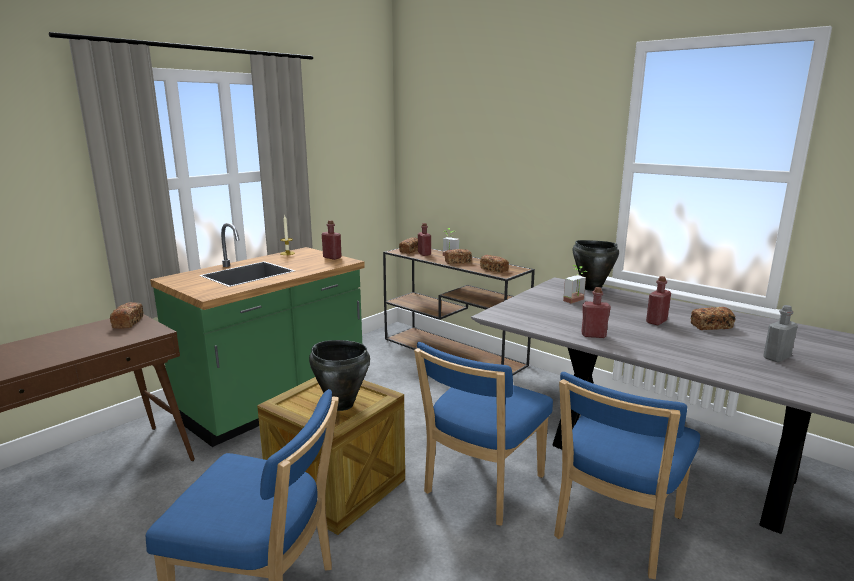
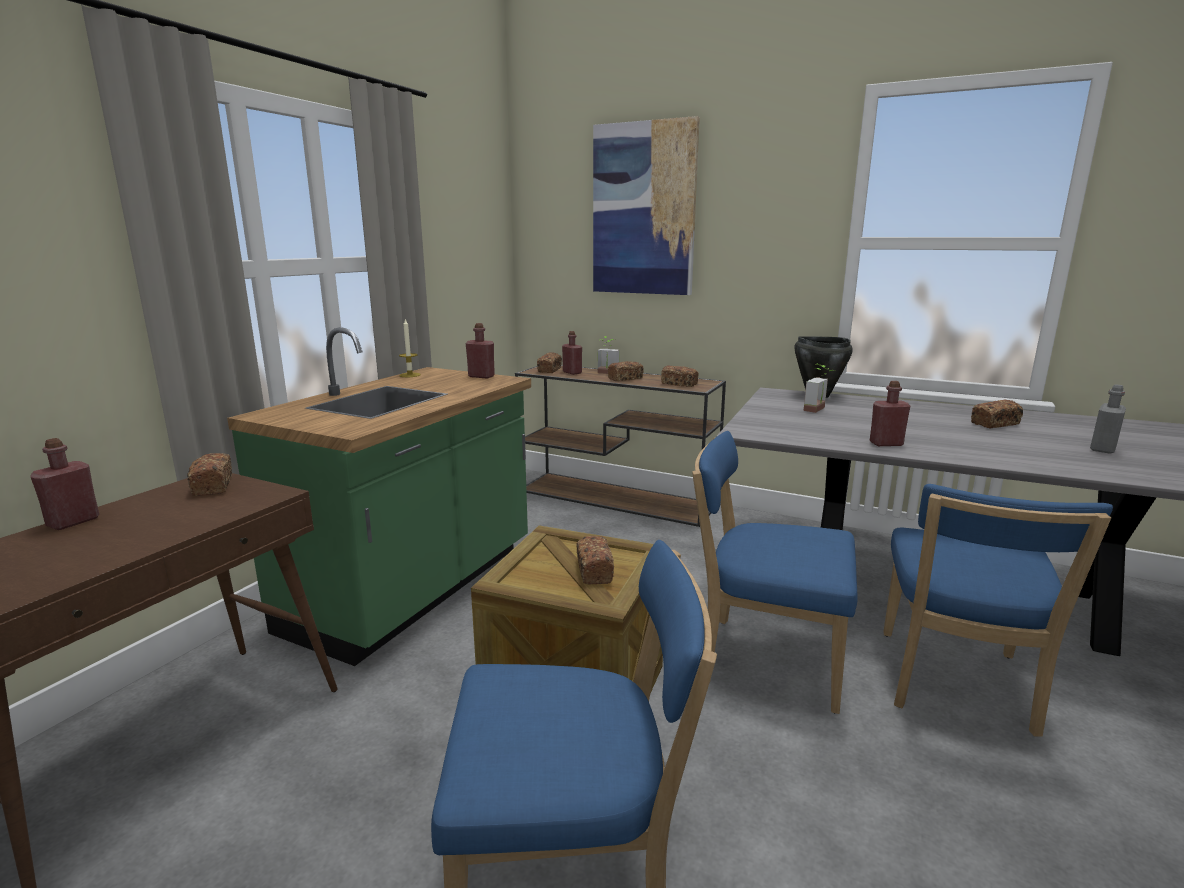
camera: 15 degrees left, 0 degrees up
(341, 405) = (594, 571): black cooking pot -> bread
(479, 133) = (644, 210): none -> picture
(480, 487) = (764, 660): blue chair -> blue chair turned 90 degrees clockwise
(656, 321) = (933, 424): red bottle -> red bottle (73, 522)

